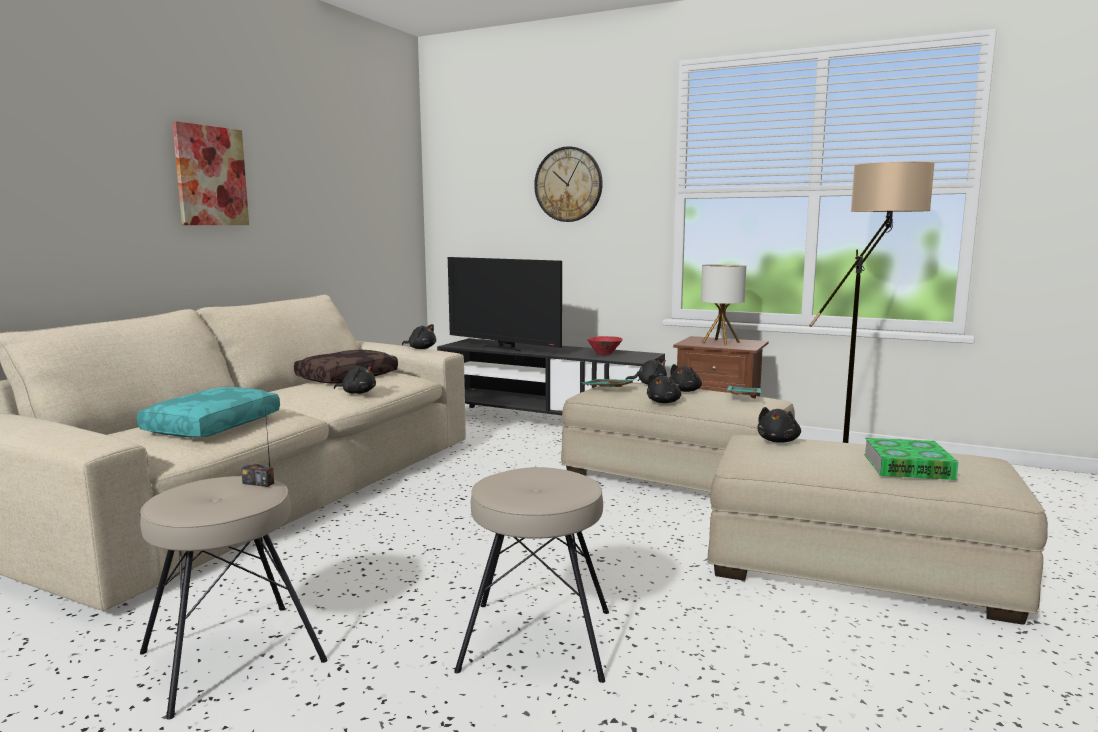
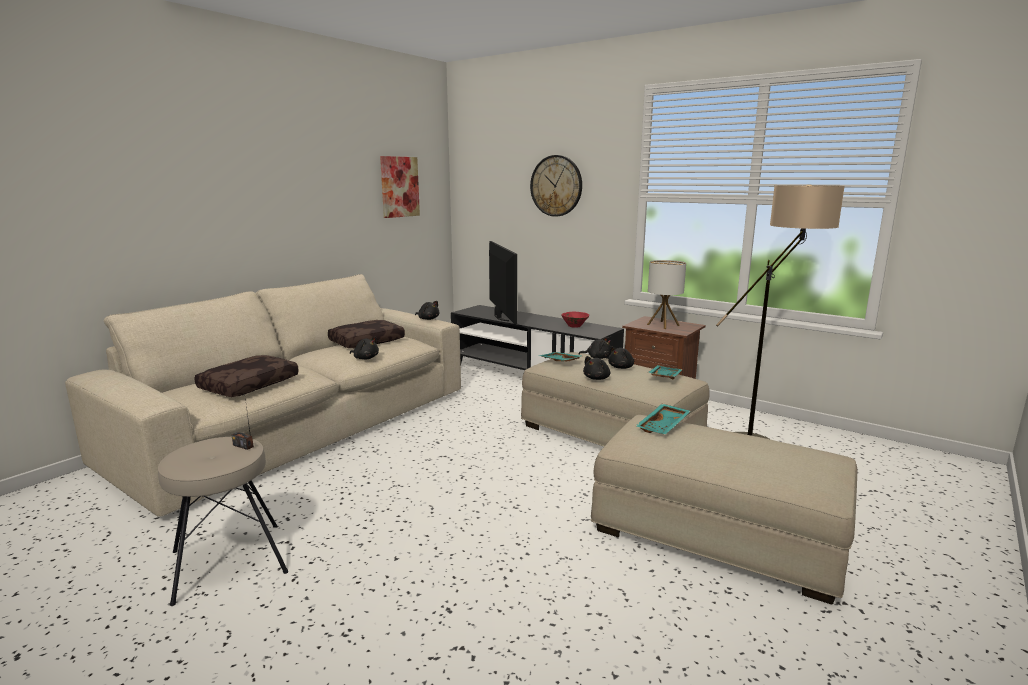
camera: 10 degrees right, 5 degrees up
(211, 176) = (269, 190): picture -> picture (399, 187)
(212, 425) = (249, 385): turquoise pillow -> brown pillow
(504, 348) = (500, 317): television -> television turned 150 degrees counterclockwise
(537, 641) = (437, 573): beige stool -> none
(778, 441) = (664, 426): black plush toy -> turquoise tray
(907, 466) = (755, 462): book -> none

